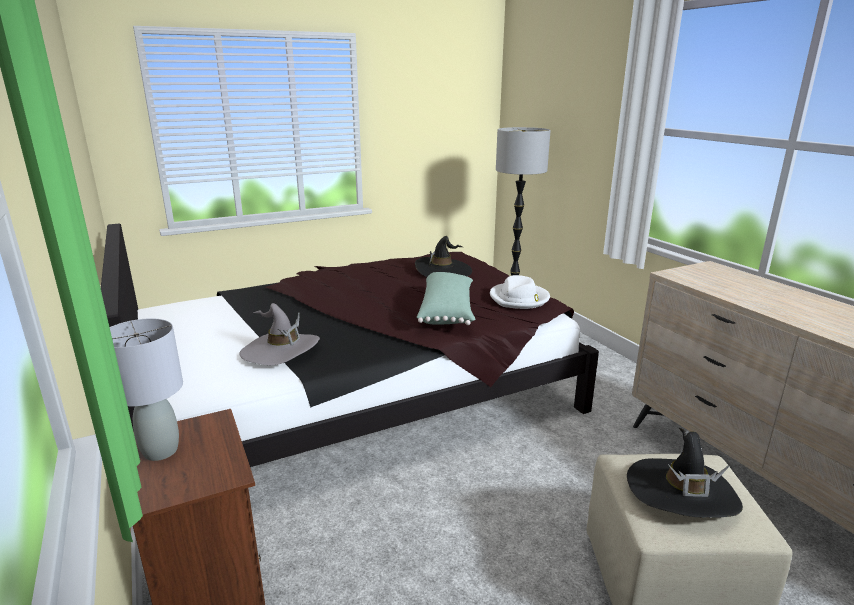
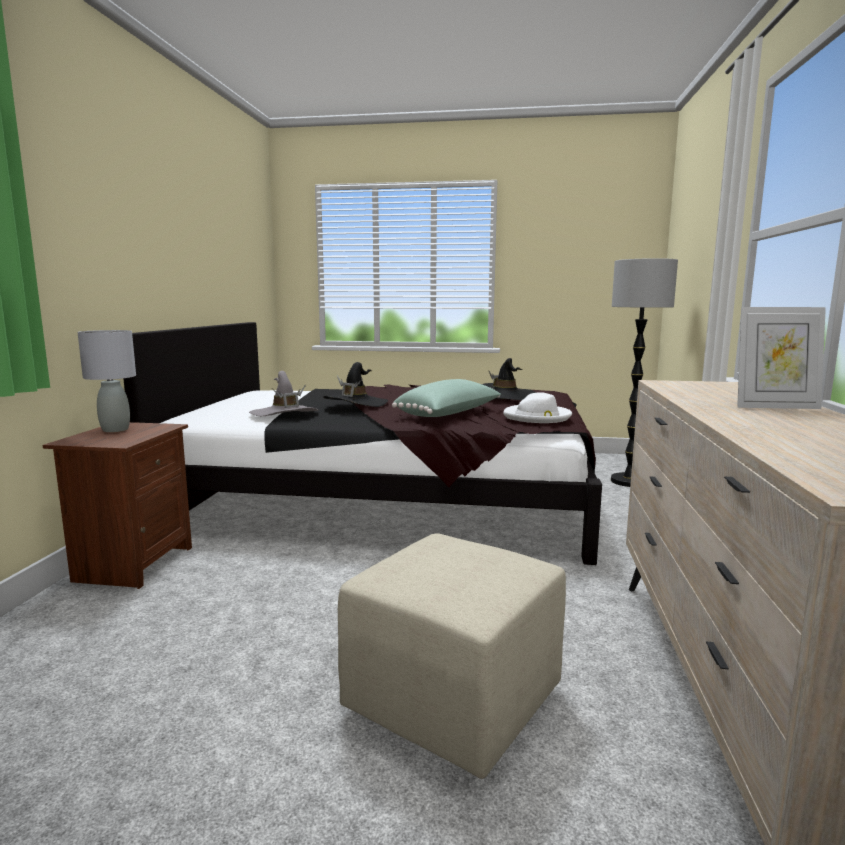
camera: 35 degrees right, 10 degrees down
(681, 492) = (447, 566): black hat -> black hat (356, 403)
(801, 301) = (774, 406): none -> picture frame

